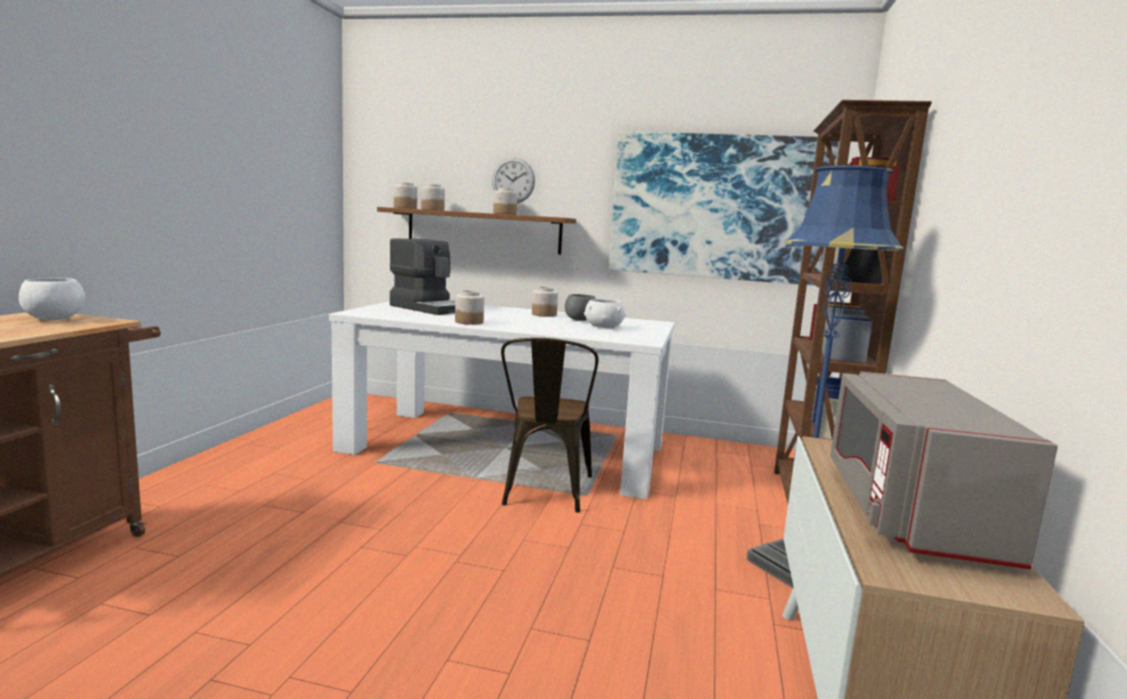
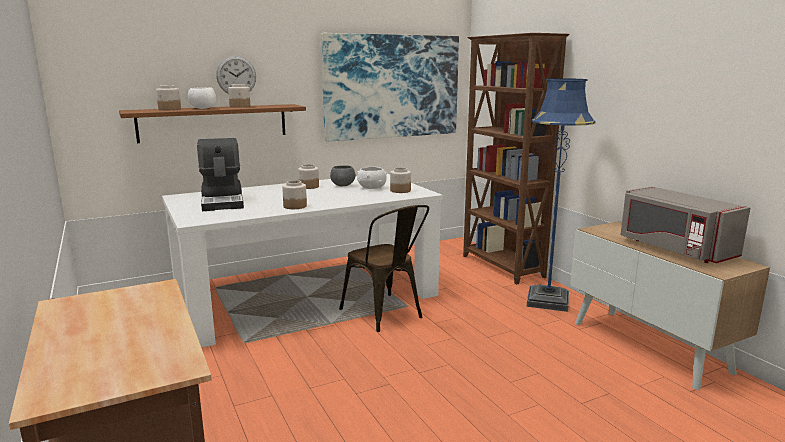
camera: 40 degrees left, 5 degrees up
(55, 319) = (111, 302): white bowl -> white bowl (203, 108)
(405, 208) = (141, 111): jar -> jar (400, 191)
(430, 308) = (223, 201): coffee machine -> coffee machine turned 75 degrees clockwise

